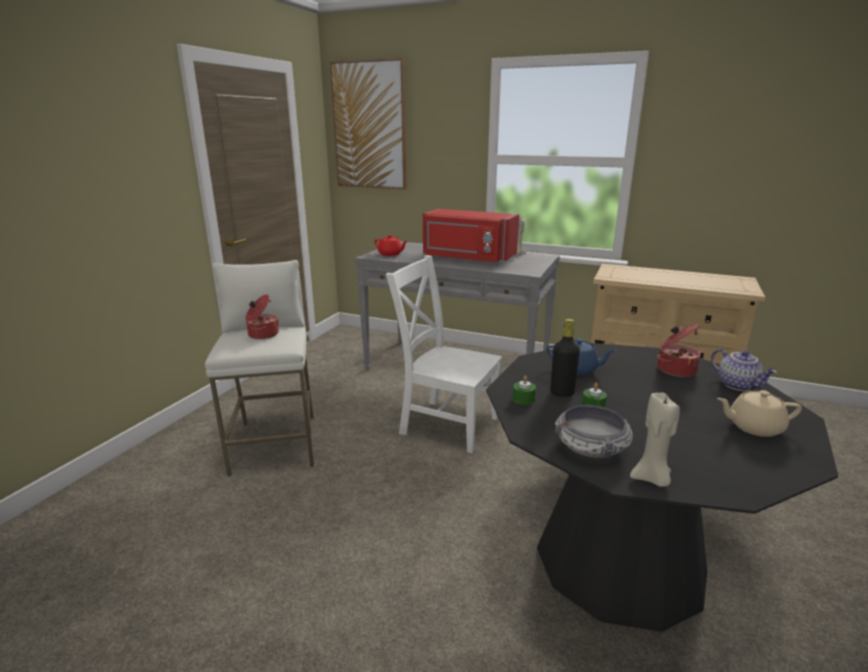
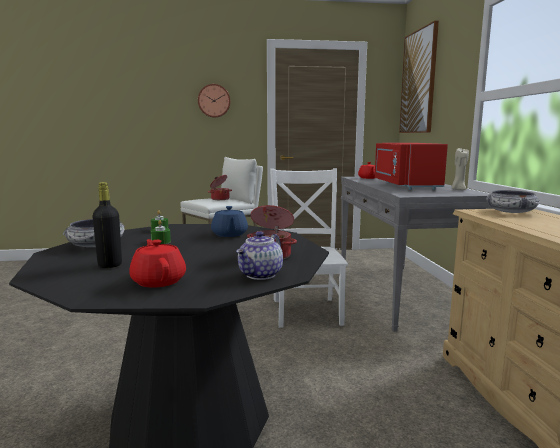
camera: 60 degrees right, 10 degrees down
(117, 159) = (214, 101): none -> wall clock
(562, 393) = (179, 235): black bottle -> black bottle (110, 265)
(618, 271) = (510, 212): none -> bowl
(651, 479) = (53, 258): beige candle -> none
(753, 427) = (158, 281): beige teapot -> red teapot

